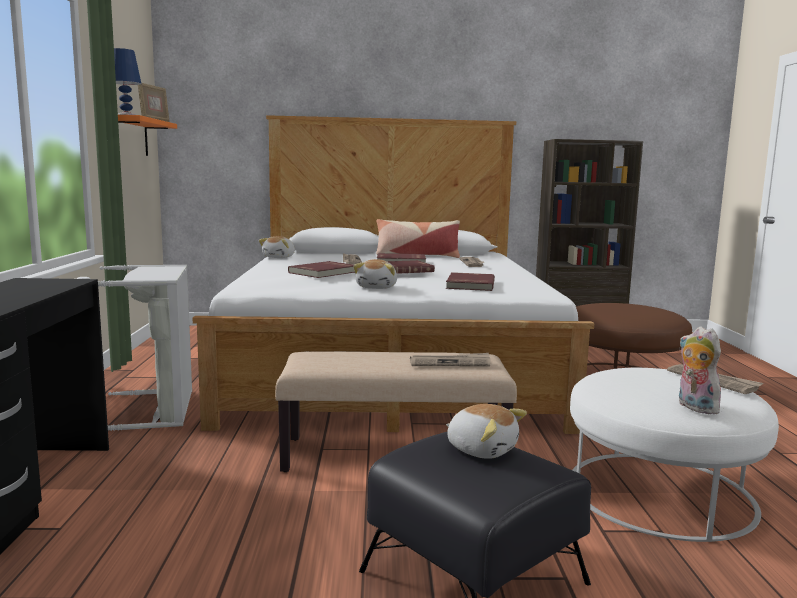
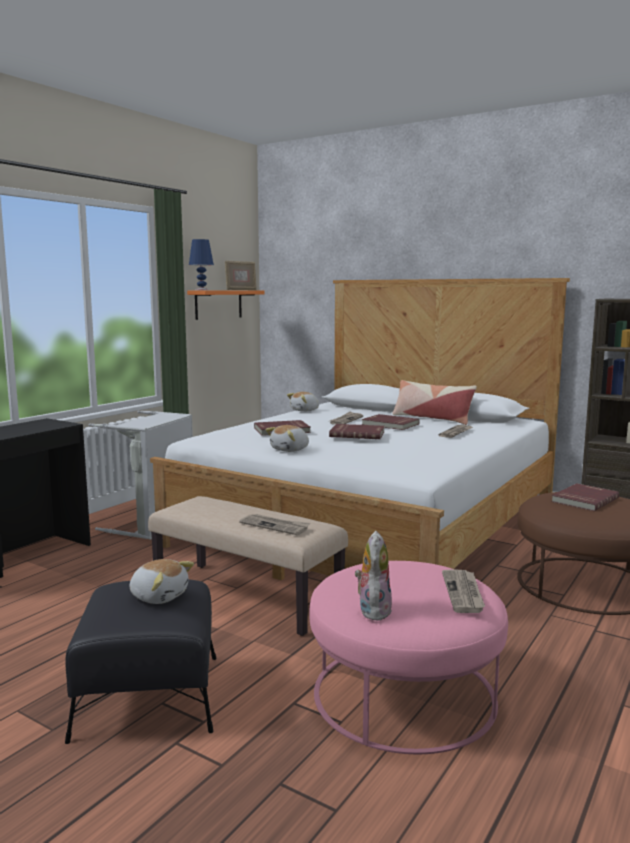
camera: 35 degrees right, 0 degrees up
(469, 284) = (374, 456): red book -> red book (583, 499)
(482, 449) = (159, 596): plush toy -> plush toy turned 45 degrees counterclockwise
(660, 492) = (404, 694): white ottoman -> pink ottoman

